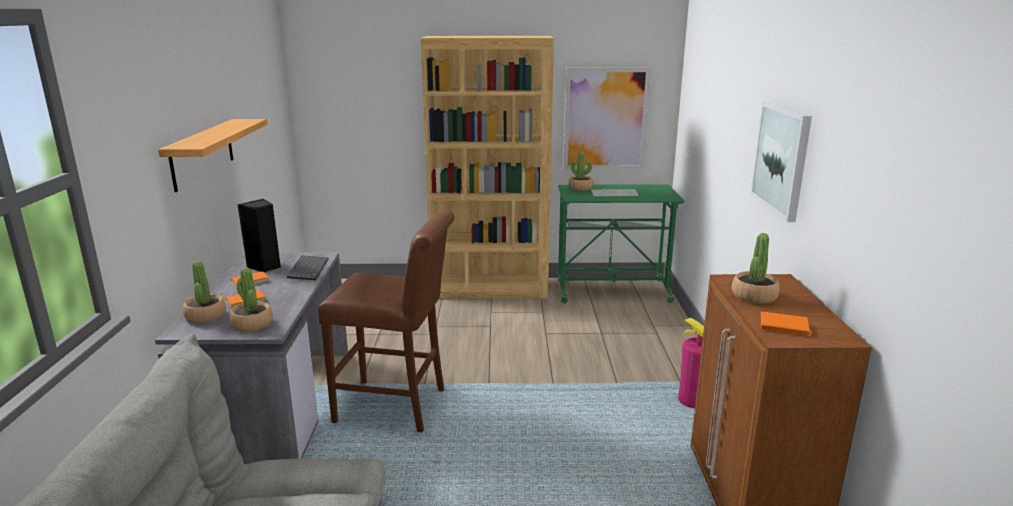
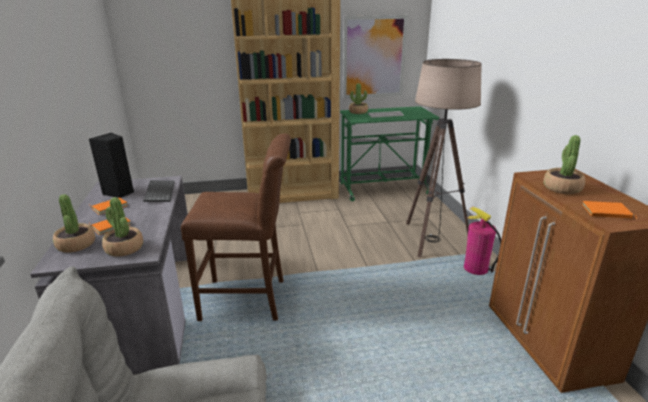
camera: 10 degrees left, 5 degrees up
(202, 153) = (50, 92): shelf -> none
(650, 359) = (431, 239): none -> floor lamp
(781, 159) = (557, 76): picture -> none

